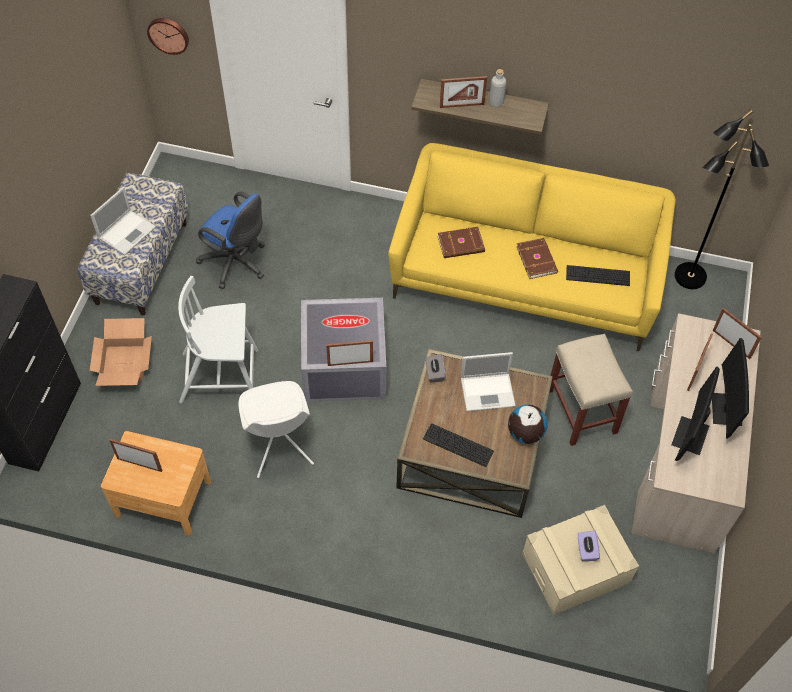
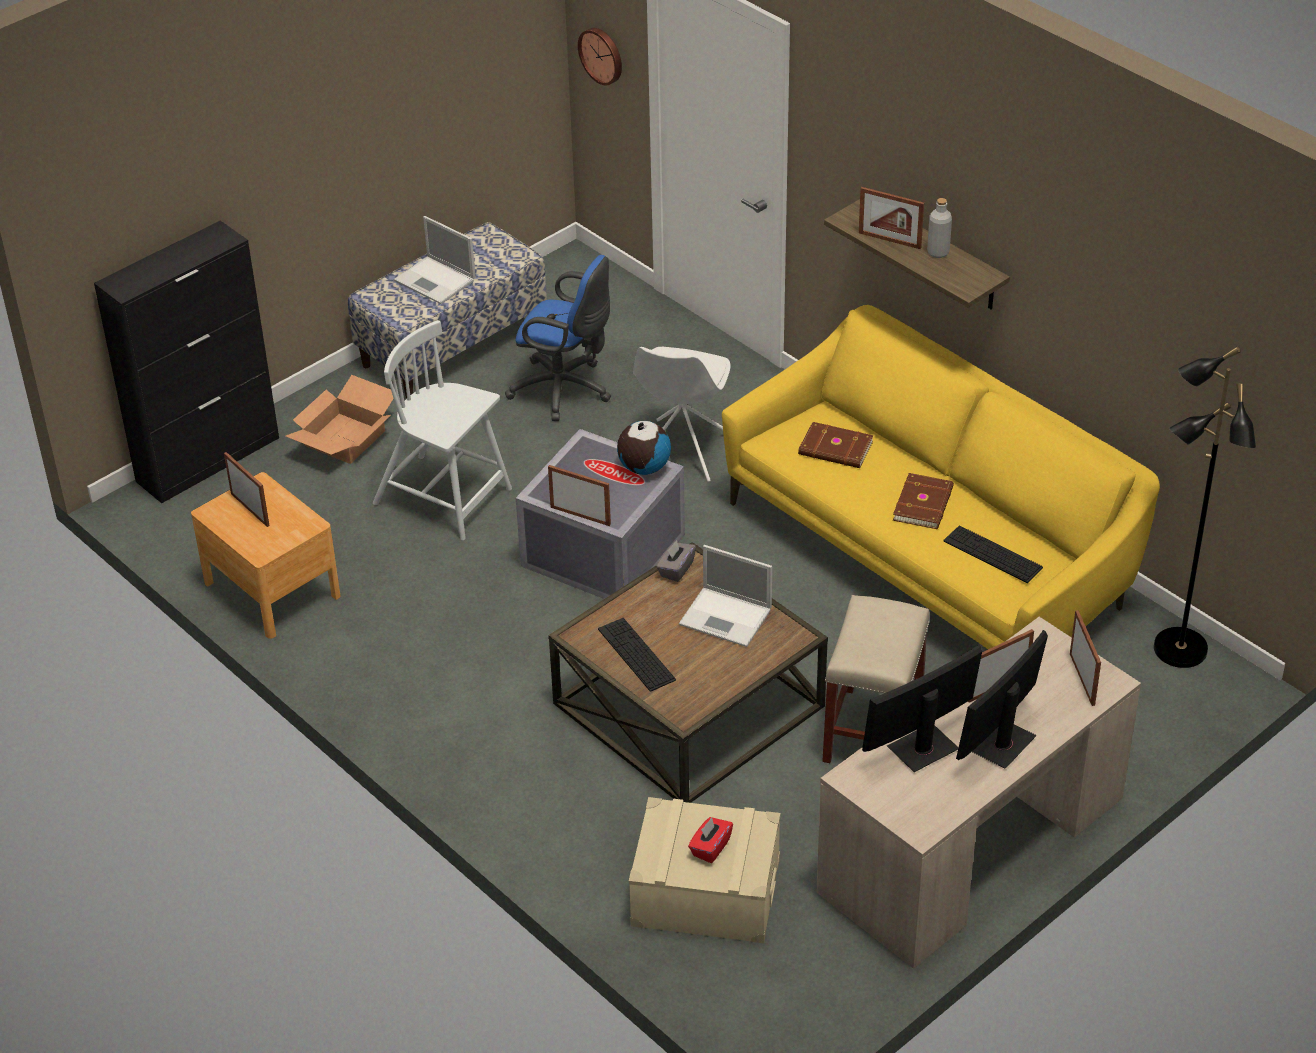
camera: 35 degrees right, 15 degrees down
(127, 232) = (436, 281): laptop -> laptop turned 60 degrees clockwise
(237, 264) = (565, 390): blue office chair -> blue office chair turned 45 degrees counterclockwise
(279, 448) = (448, 599): white chair -> white chair (682, 452)
(525, 433) = (733, 680): globe -> globe (643, 468)
(586, 550) = (710, 848): purple tissue box -> red tissue box

